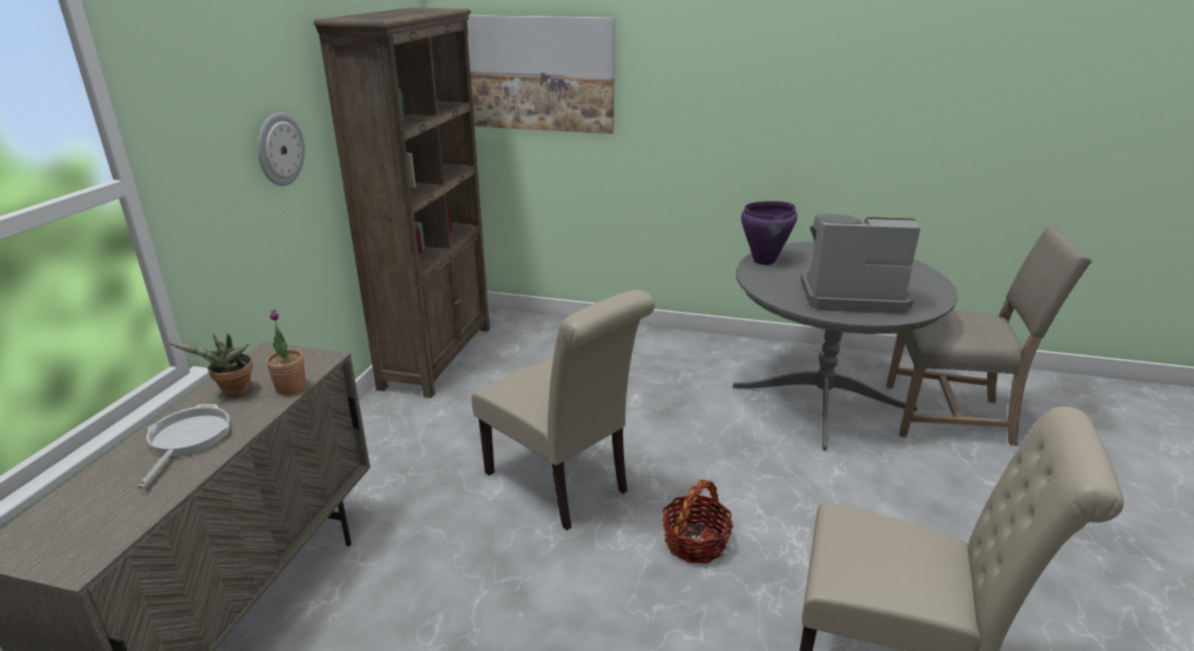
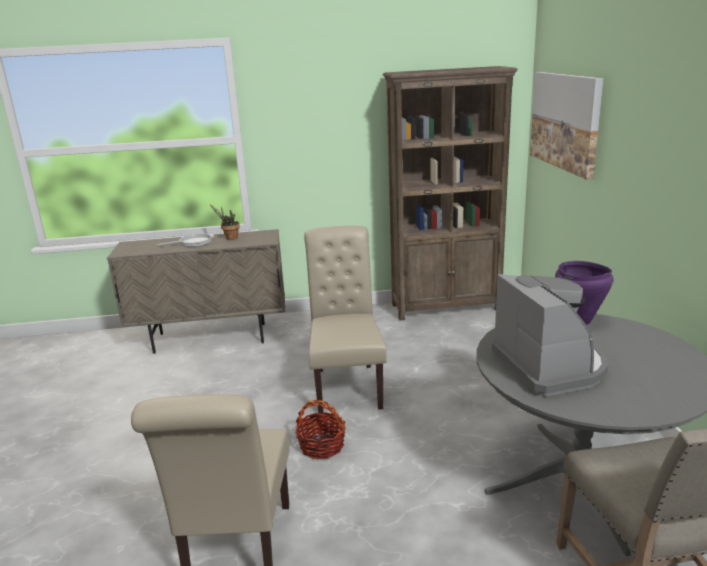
camera: 70 degrees right, 5 degrees down
(279, 149) = (340, 140): wall clock -> none
(291, 388) = (239, 244): potted plant -> none
(562, 485) = (347, 385): beige chair -> beige chair turned 150 degrees clockwise

